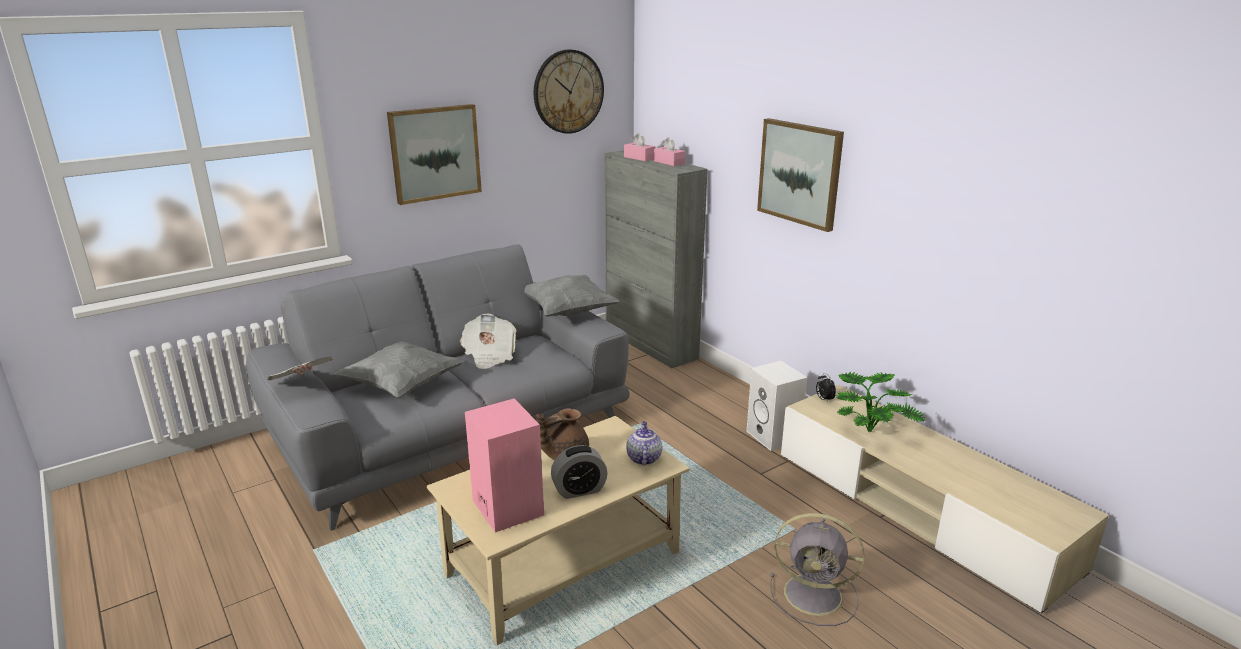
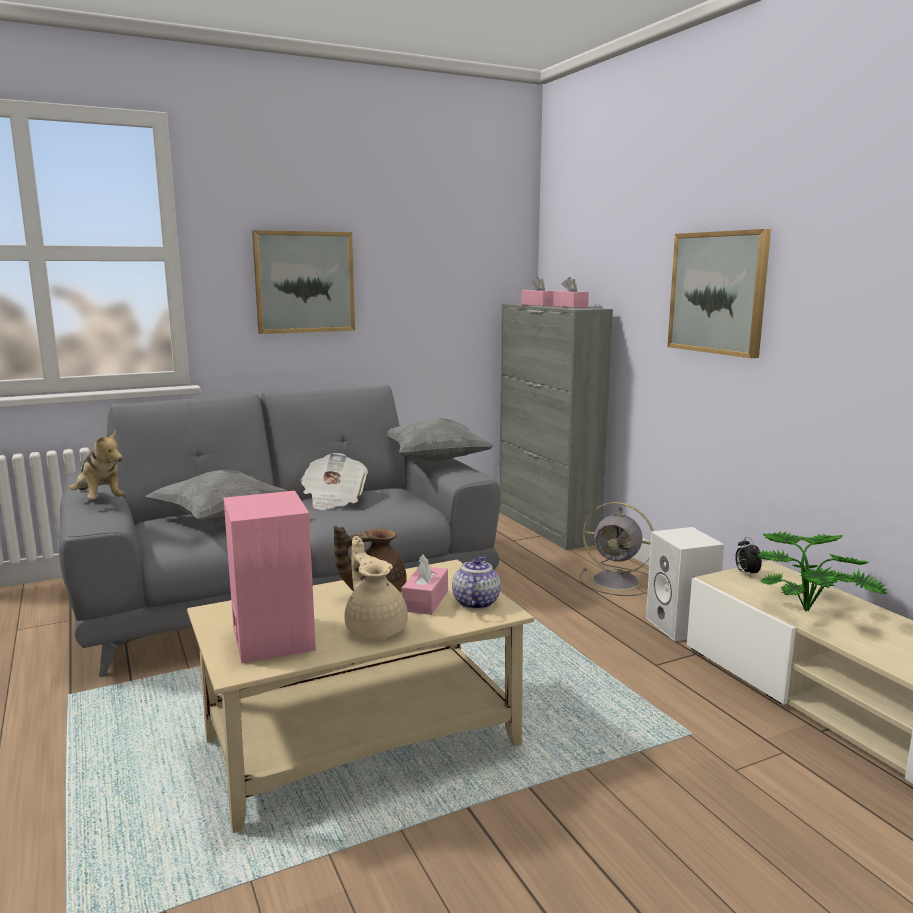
camera: 10 degrees right, 10 degrees down
(302, 384) = (99, 500): newspaper -> plush toy
(568, 91) = (461, 231): wall clock -> none
(579, 490) = (375, 628): alarm clock -> beige teapot
(606, 460) = (425, 601): none -> pink tissue box
(816, 595) = (711, 823): grey fan -> grey fan (618, 581)

